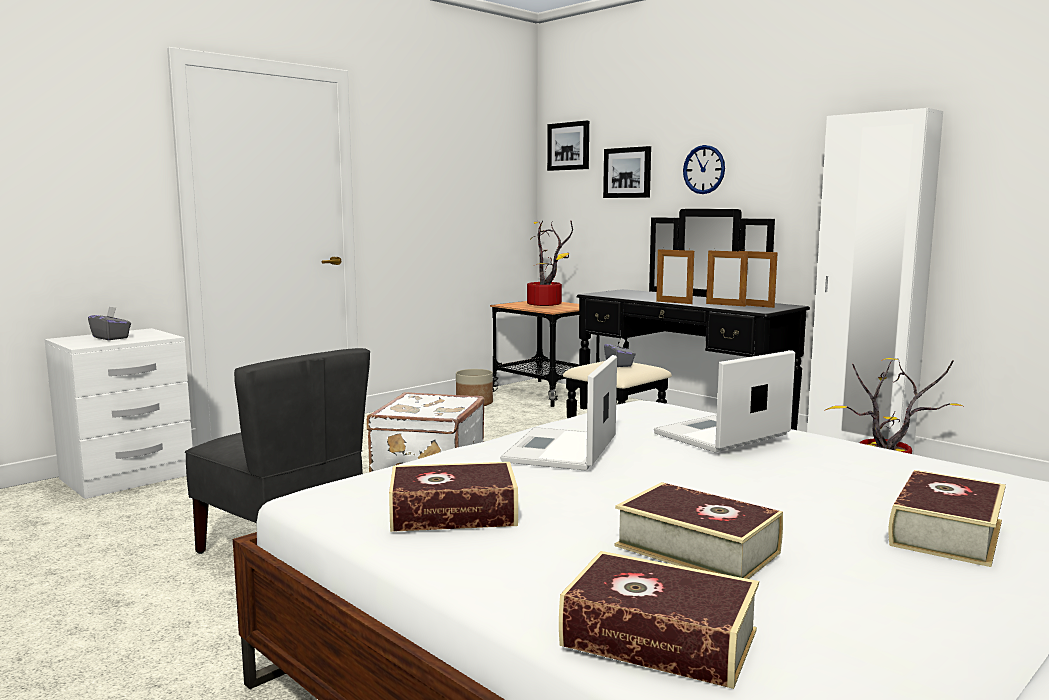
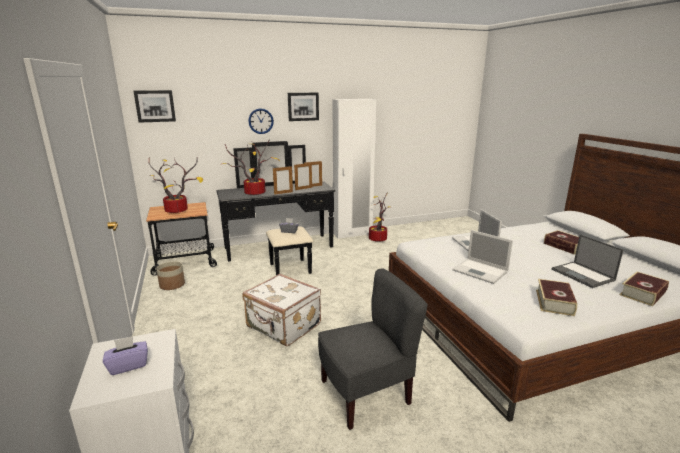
camera: 65 degrees left, 10 degrees up
(111, 338) = (128, 365): grey tissue box -> purple tissue box
(627, 172) = (208, 123): picture -> picture (303, 106)
(646, 296) = (255, 192): none -> potted plant
(697, 549) = (583, 275): book -> laptop

